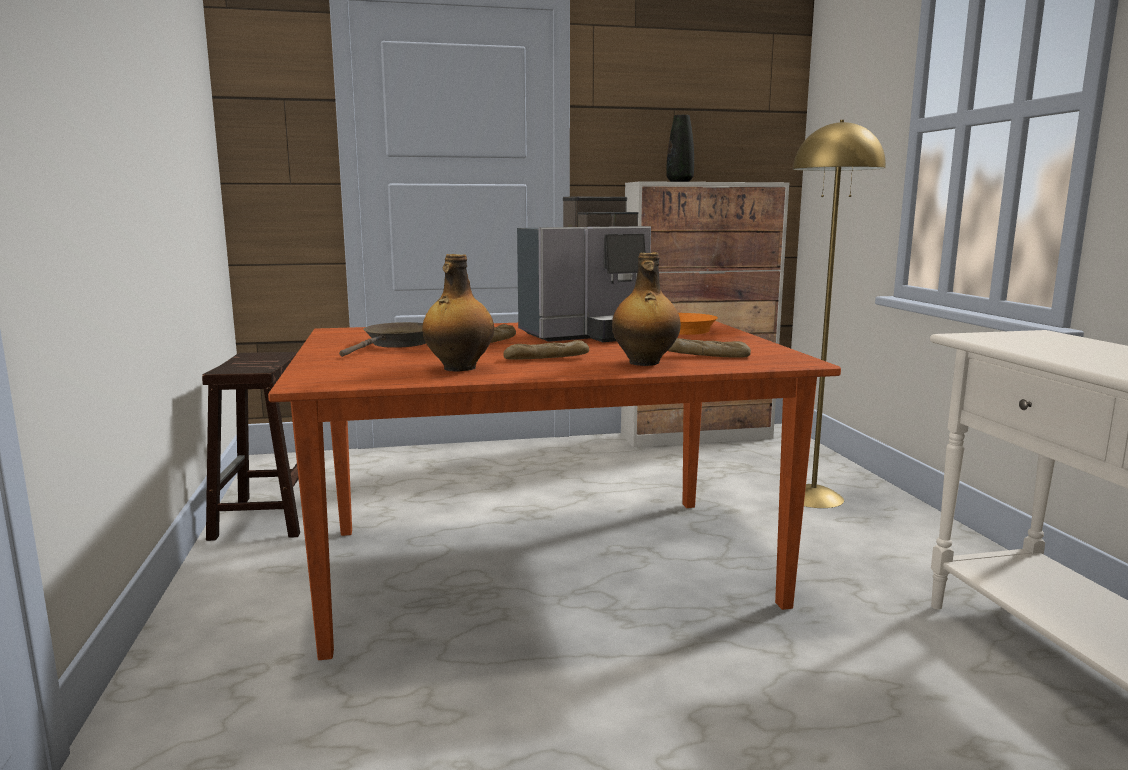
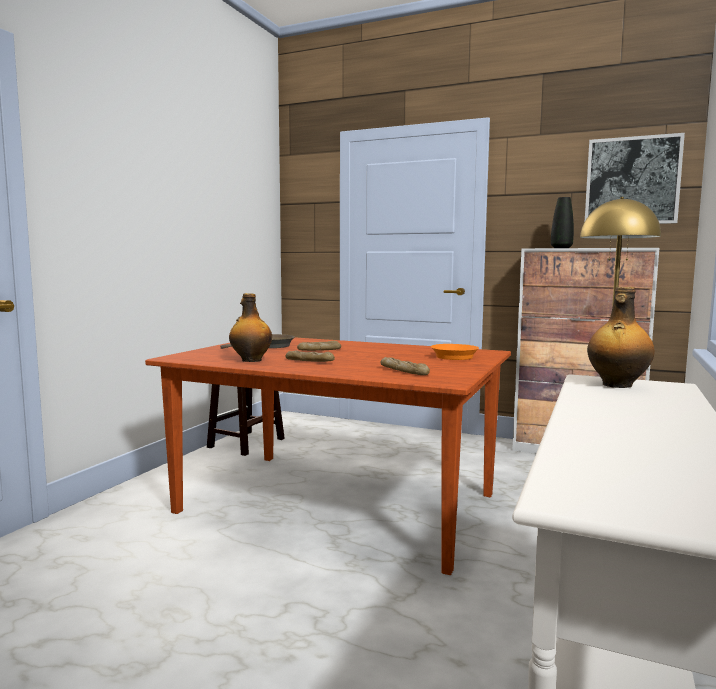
camera: 35 degrees right, 5 degrees down
(590, 334) = (386, 353): coffee machine -> none
(644, 363) = (351, 370): bottle -> bottle (616, 385)
(741, 100) = (632, 181): none -> picture

